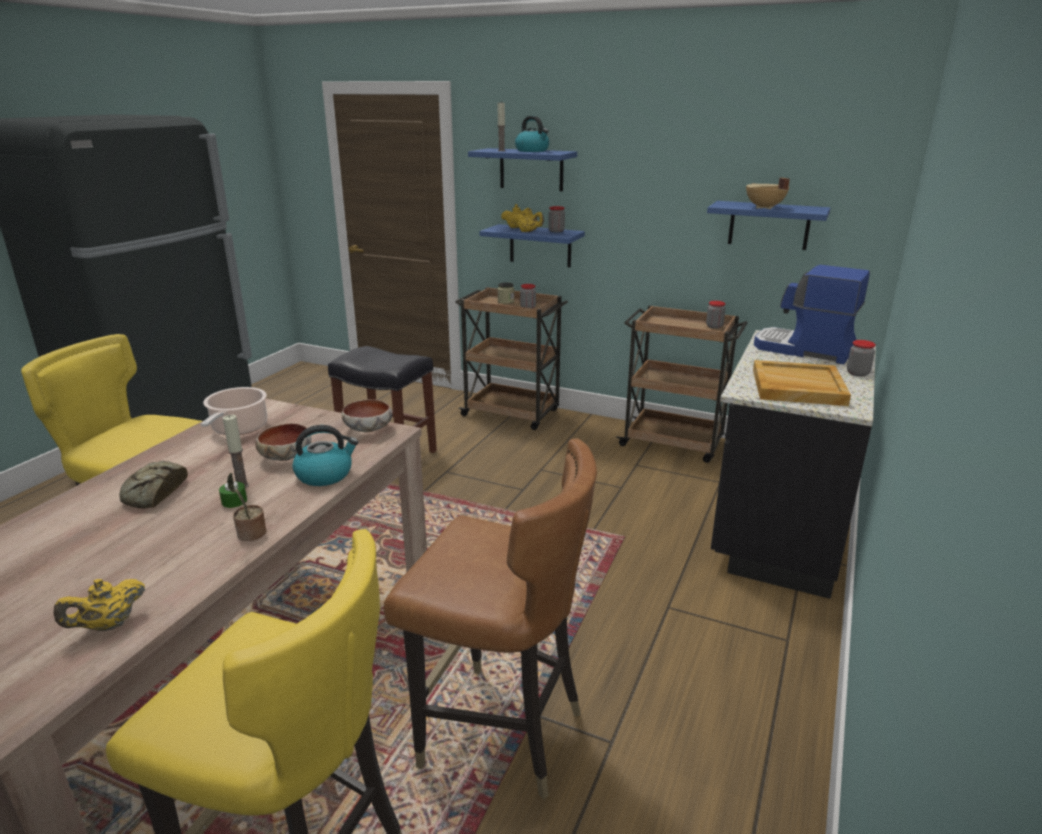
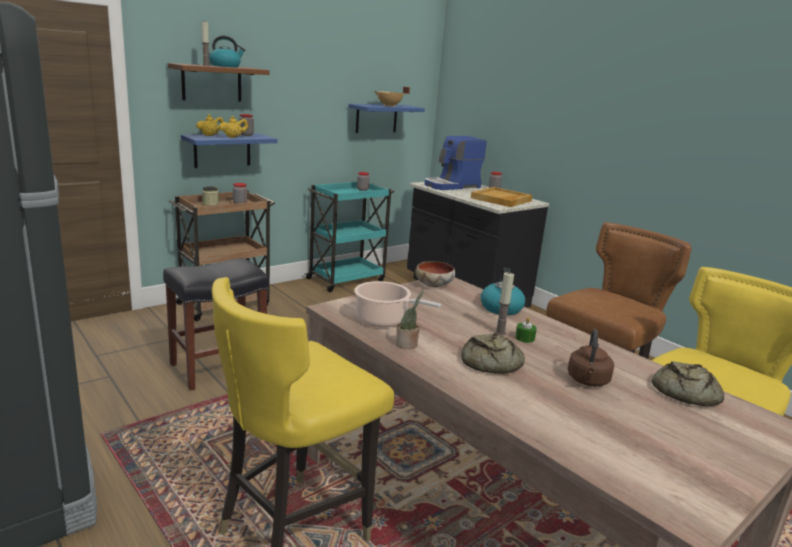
camera: 65 degrees left, 5 degrees down
(108, 625) = (683, 392): yellow teapot -> bread
(123, 553) = (588, 381): none -> brown kettle
(250, 534) = (578, 339): potted plant -> potted plant (407, 345)
(286, 456) = (458, 313): bowl -> none
(531, 169) = (212, 83): blue shelf -> brown shelf
(674, 443) = (347, 279): brown cart -> turquoise cart

